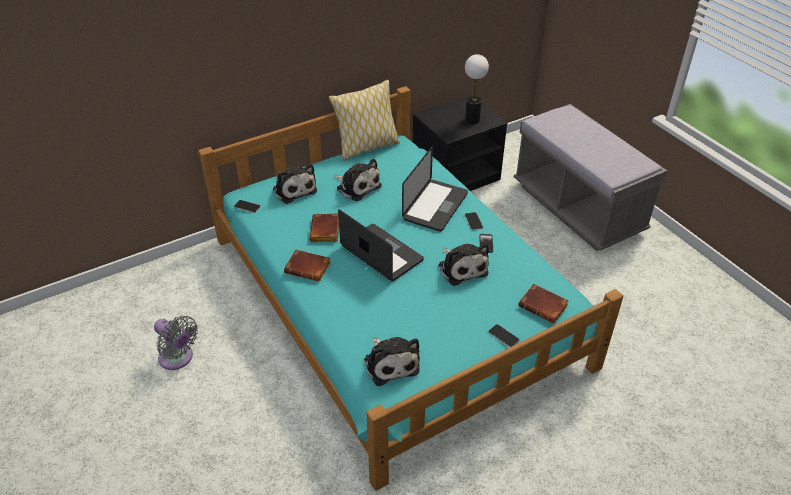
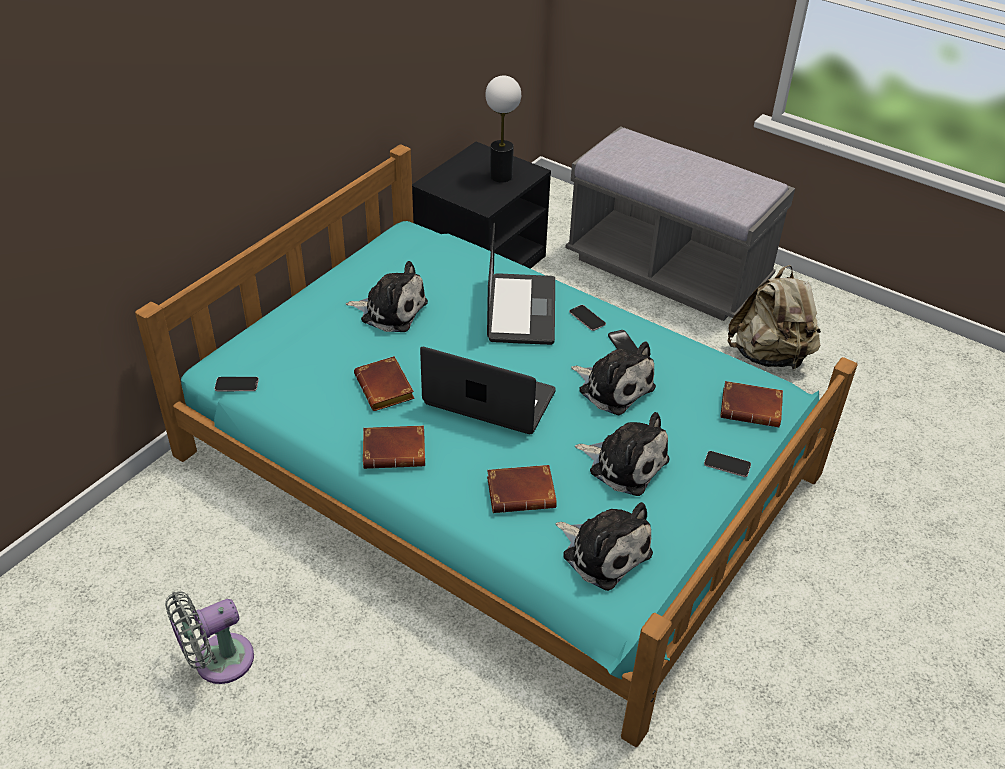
camera: 25 degrees left, 0 degrees up
(178, 358) = (217, 661): grey fan -> grey fan turned 135 degrees clockwise
(294, 189) = (295, 339): plush toy -> plush toy (624, 464)
(365, 313) = (522, 492): none -> brown book
(366, 147) = (365, 250): pillow -> none
(614, 282) = (769, 356): none -> beige backpack

